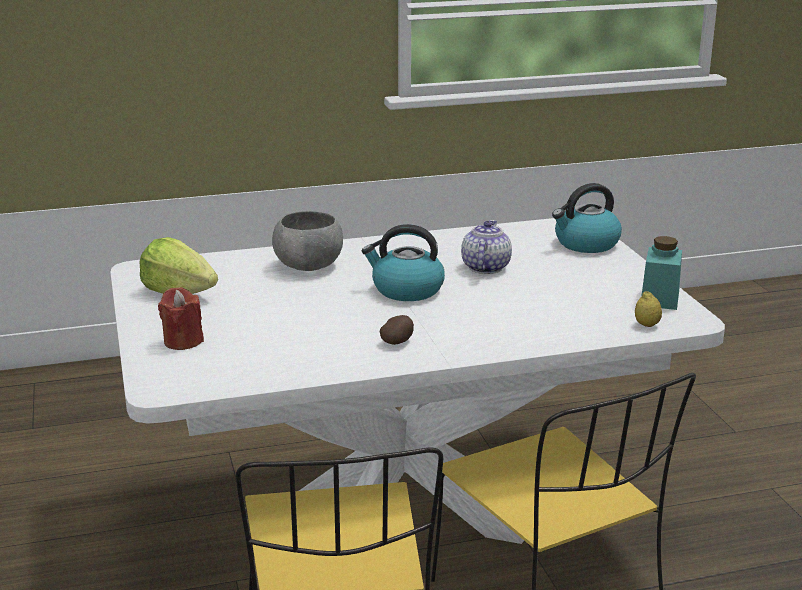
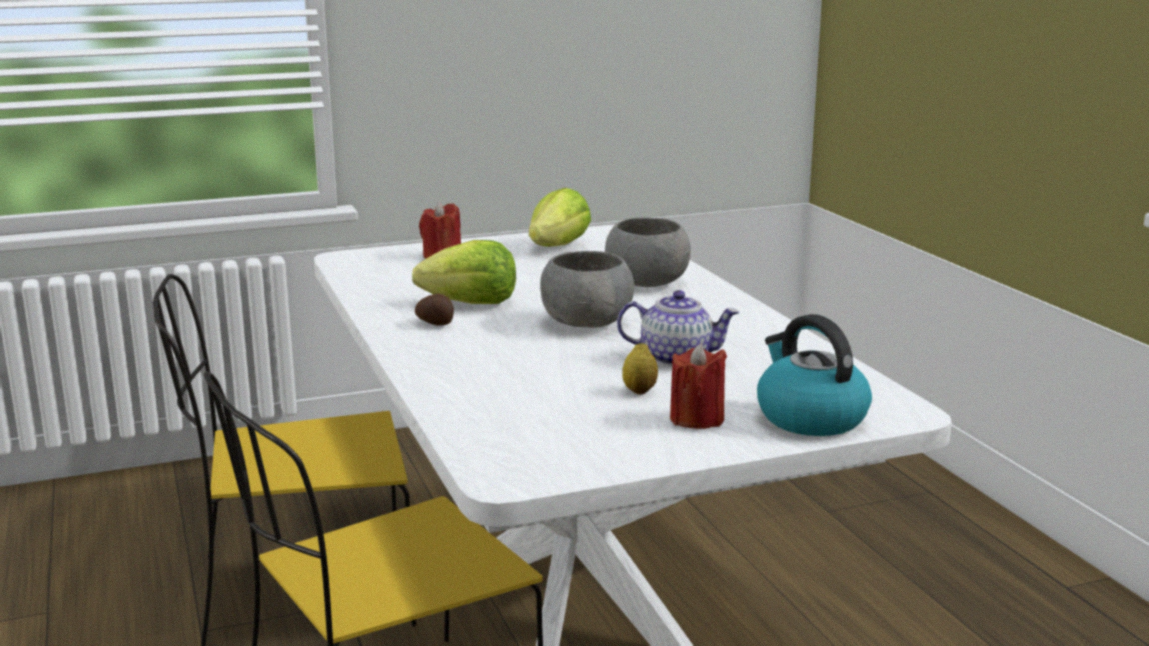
camera: 85 degrees right, 5 degrees down
(345, 329) = (471, 304): none -> lettuce
(406, 290) = (585, 323): kettle -> grey bowl
(593, 269) = (697, 419): none -> red candle
(647, 325) = (488, 446): lemon -> lemon (639, 391)
(659, 298) = (590, 460): turquoise jar -> none

